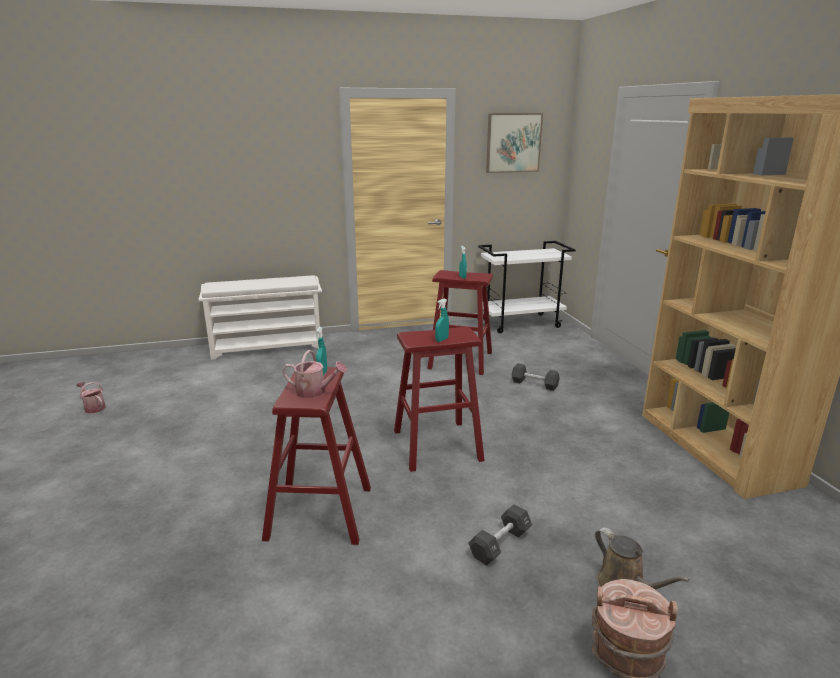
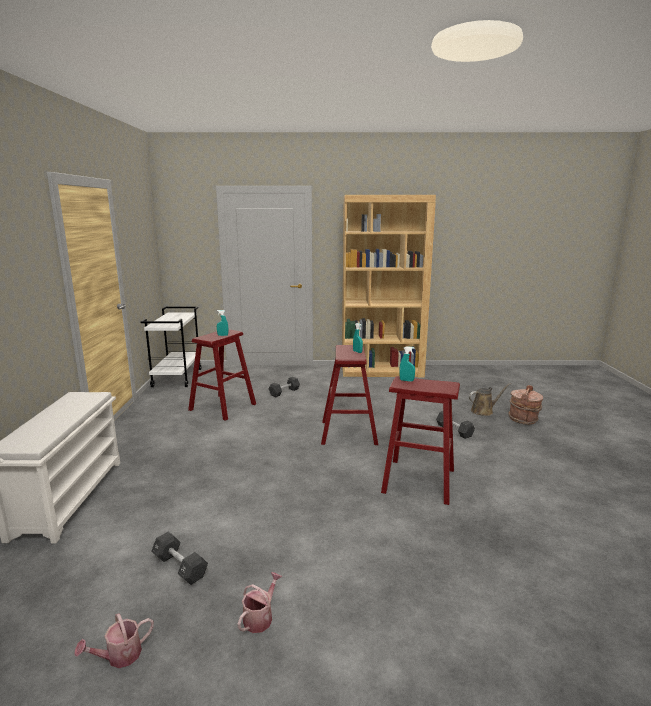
camera: 75 degrees left, 5 degrees down
(175, 405) = (180, 567): none -> black dumbbell
(315, 392) = (435, 383): watering can -> watering can (260, 617)
(513, 143) = (138, 229): picture -> none

